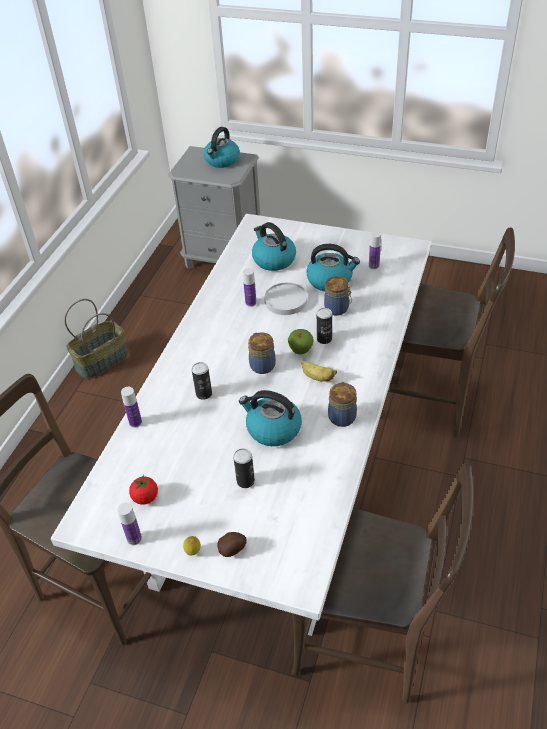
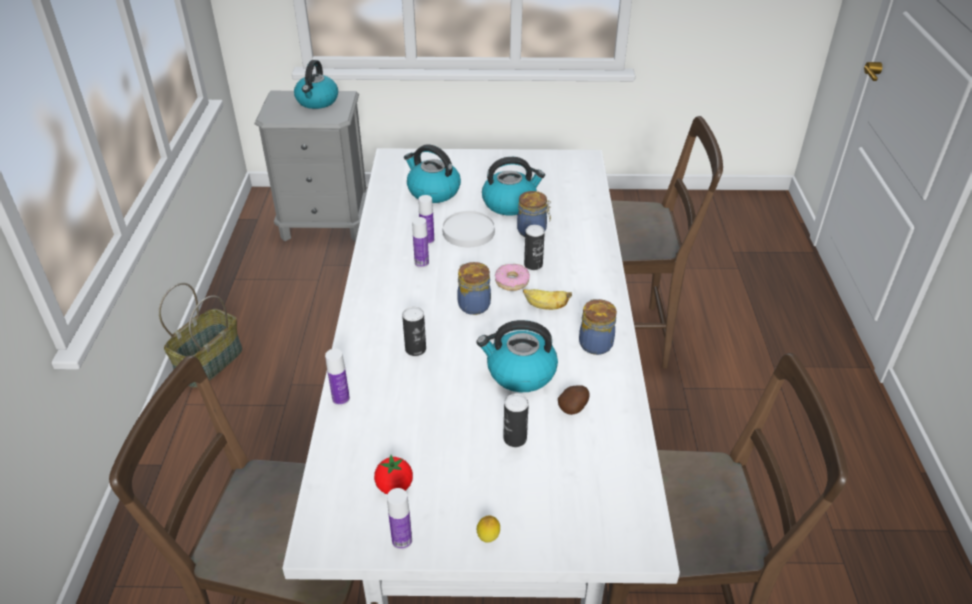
camera: 20 degrees left, 5 degrees down
(233, 549) = (537, 522): potato -> potato (574, 407)
(300, 350) = (512, 281): apple -> donut
(374, 266) = (552, 182): bottle -> bottle (421, 263)

